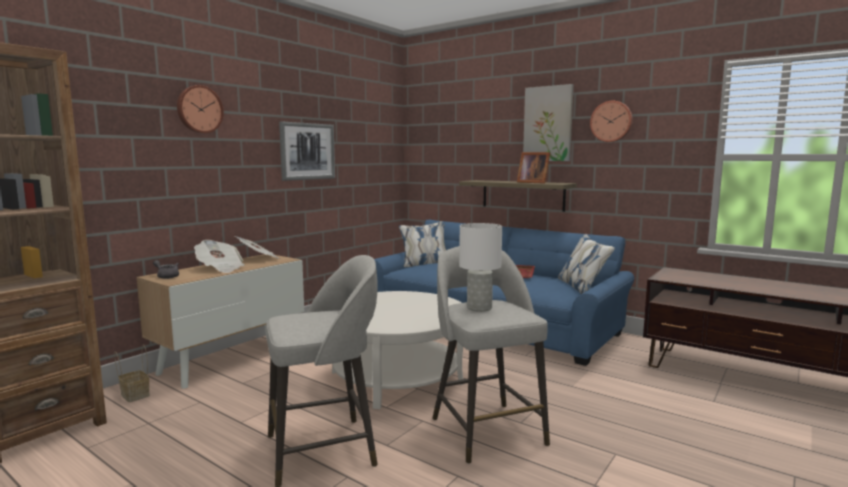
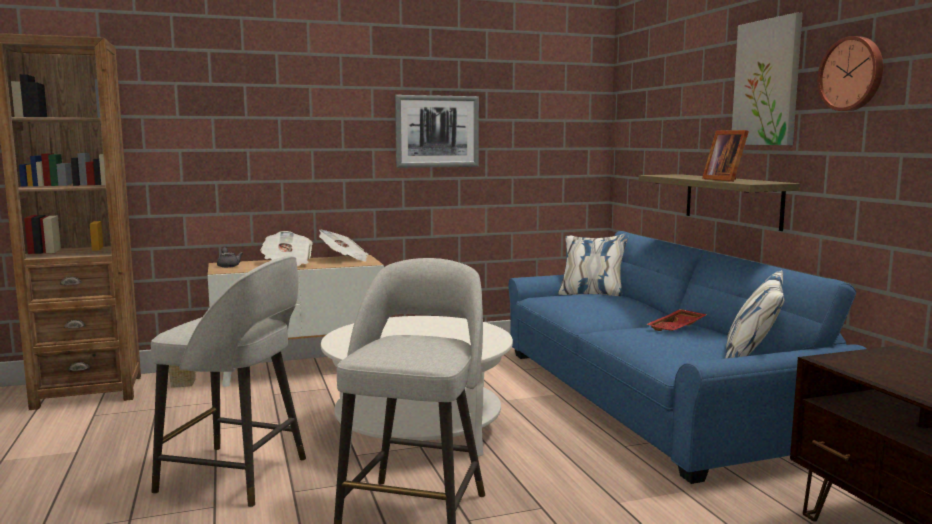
camera: 35 degrees right, 0 degrees up
(199, 109) = (288, 85): wall clock -> none
(480, 308) = (401, 343): white table lamp -> none

